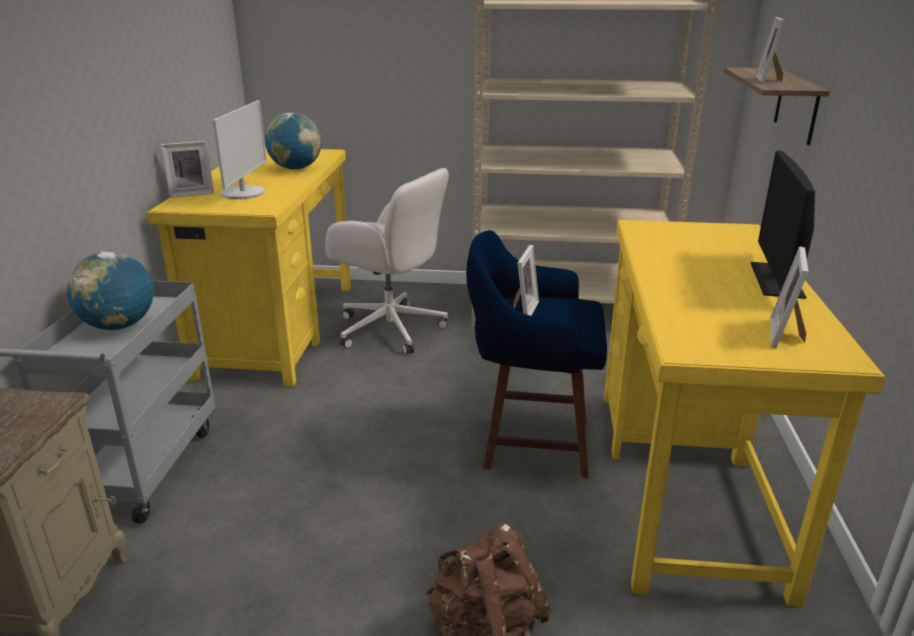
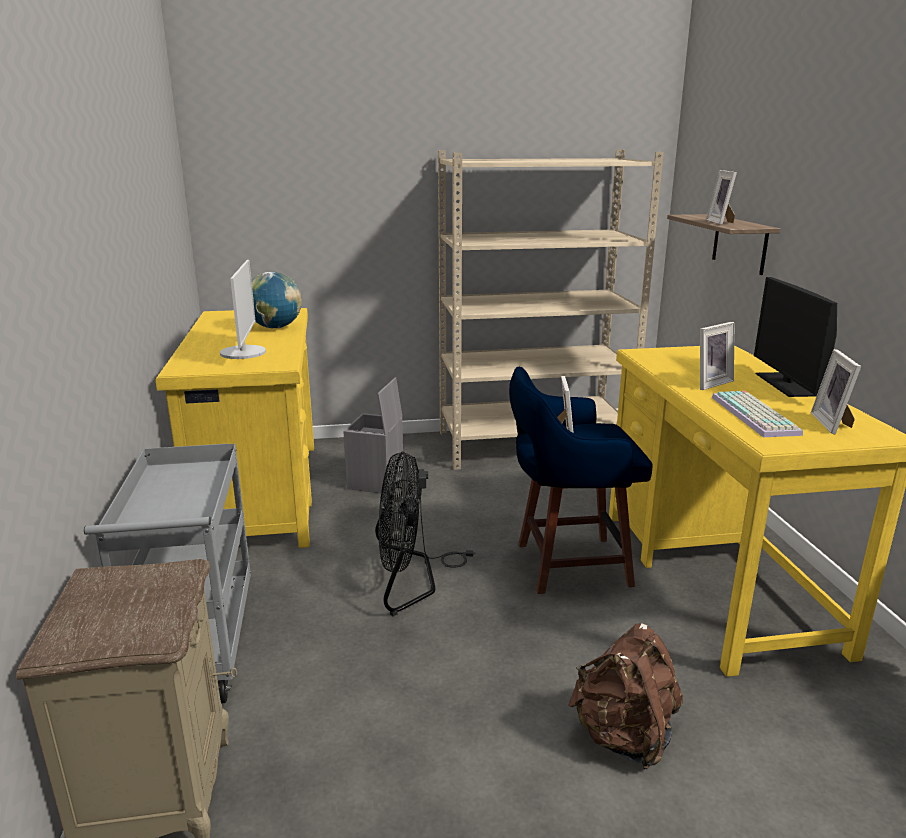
camera: 15 degrees left, 5 degrees down
(119, 326) = (176, 494): globe -> none
(192, 193) = (188, 357): picture frame -> picture frame (709, 383)
(372, 428) = (412, 574): none -> black fan
(390, 329) = (376, 481): white office chair -> grey storage box
(702, 314) = (757, 415): none -> keyboard

